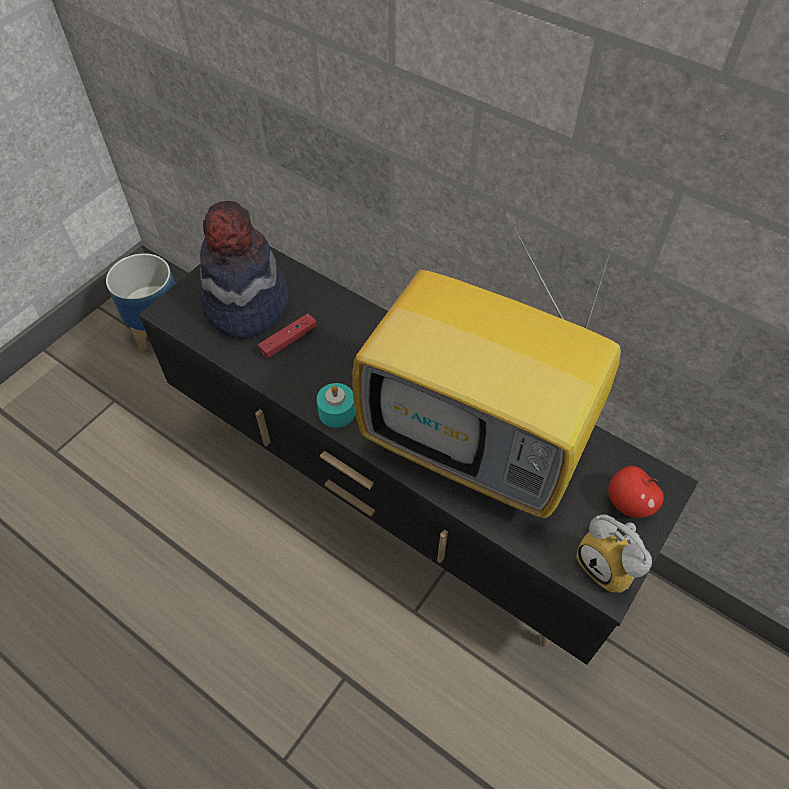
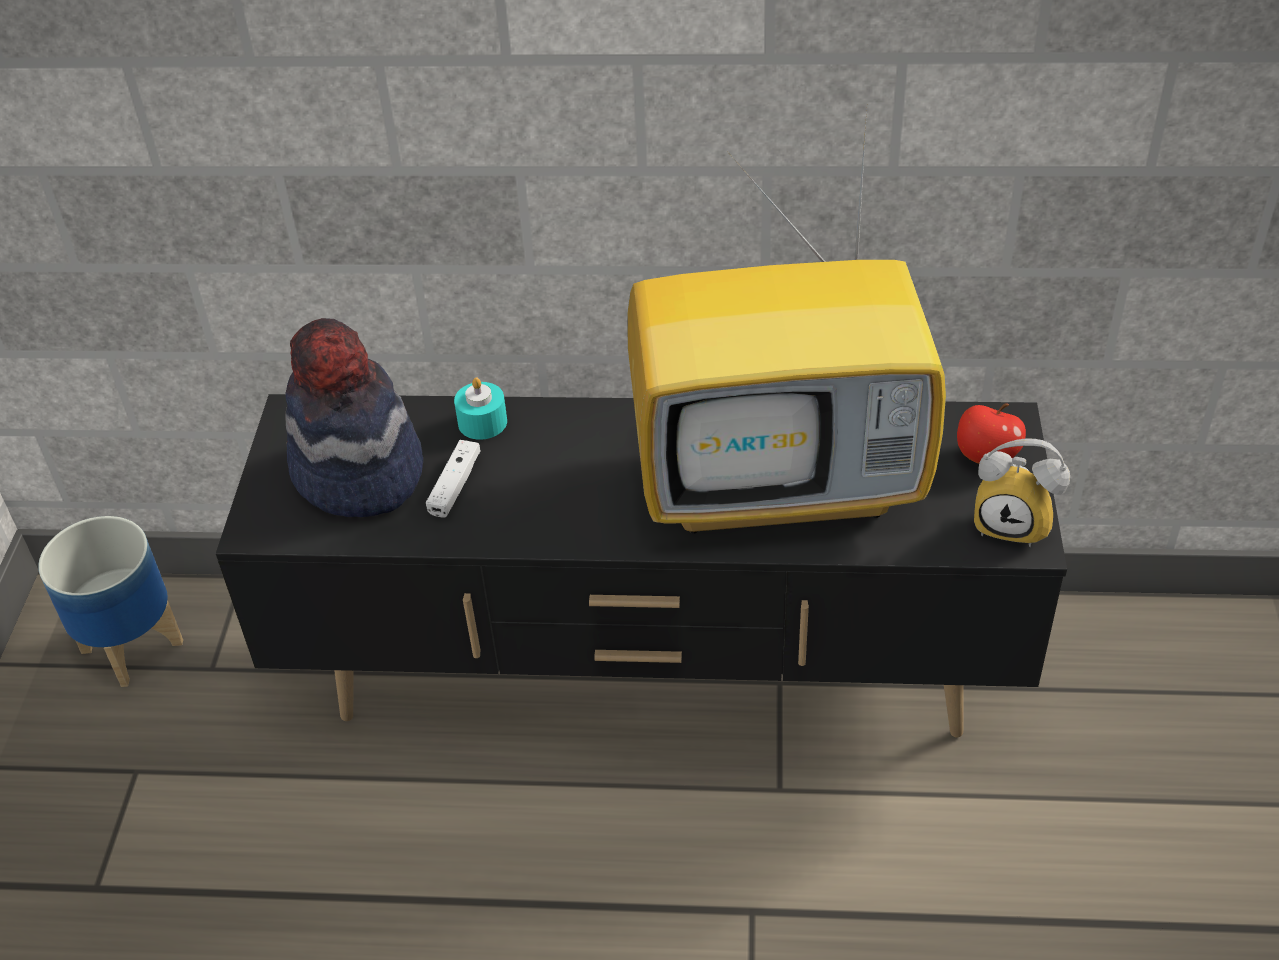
camera: 30 degrees left, 10 degrees down
(288, 340) = (455, 485): red game controller -> white game controller
(337, 412) = (587, 530): turquoise candle -> turquoise candle (482, 422)

